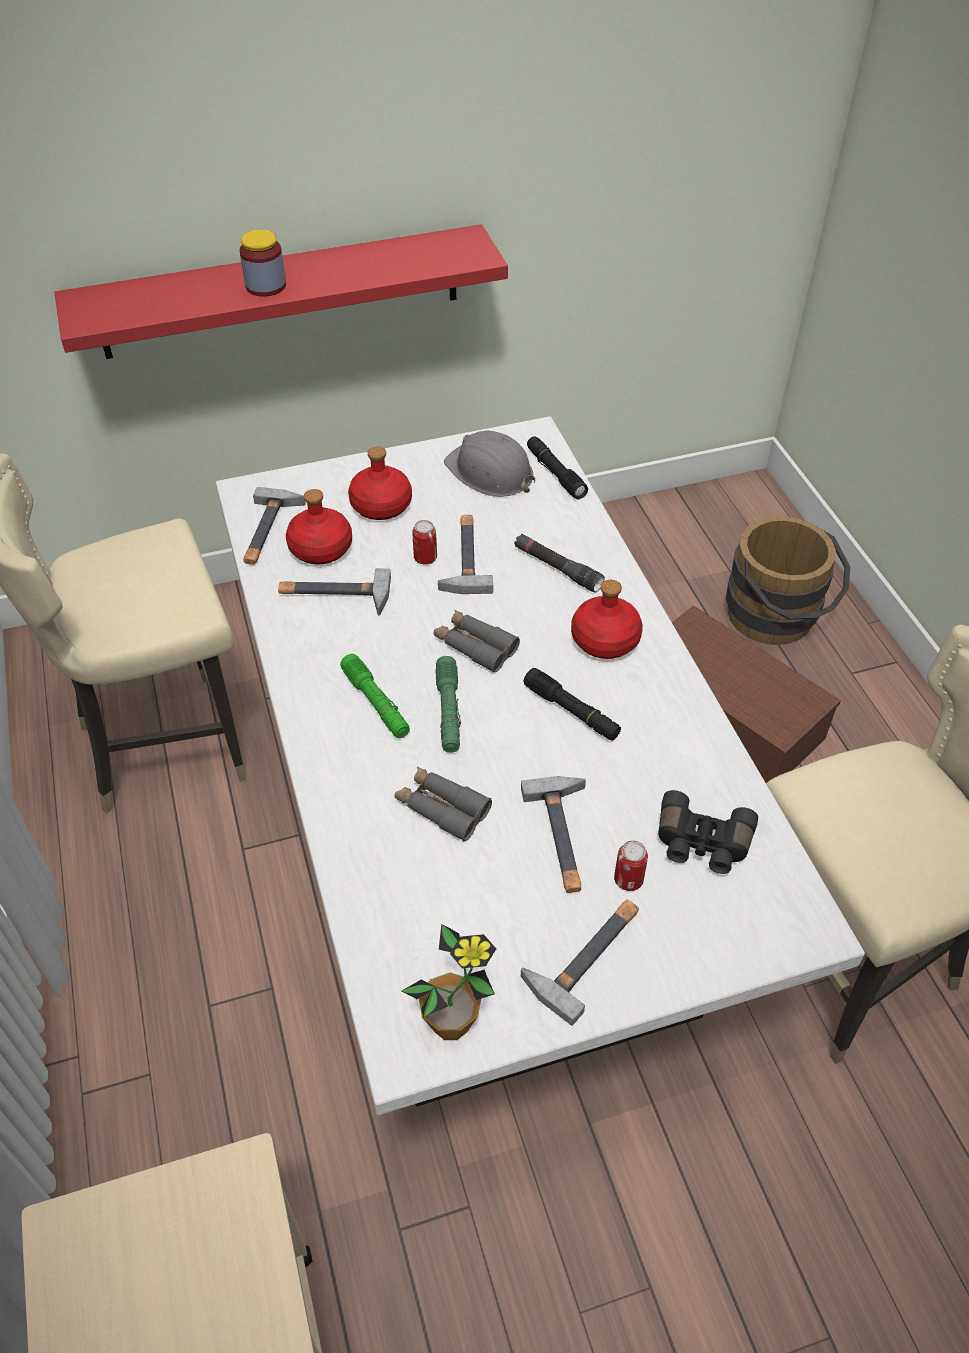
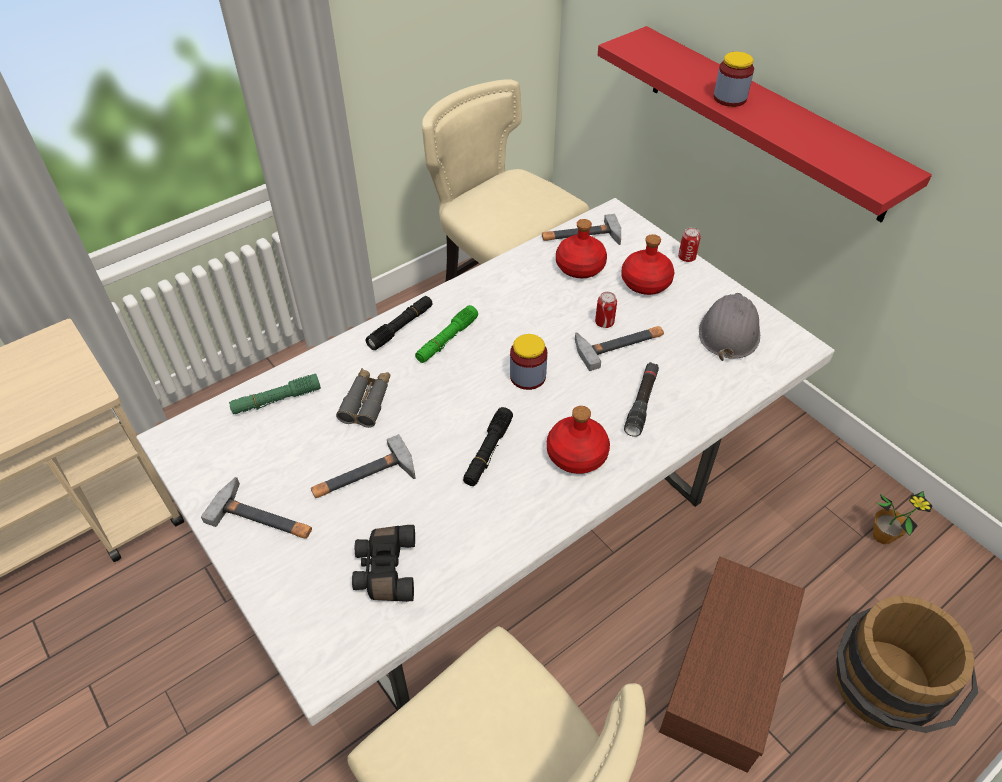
camera: 70 degrees right, 0 degrees up
(334, 595) = (538, 287): hammer -> none
(448, 711) = (456, 380): green flashlight -> green flashlight (276, 400)
(451, 1023) = (195, 456): potted plant -> potted plant (882, 536)
(475, 646) = (527, 376): grey binoculars -> jar
(555, 473) = (759, 372): black flashlight -> black flashlight (401, 327)
(628, 880) = (335, 527): can -> can (686, 257)

